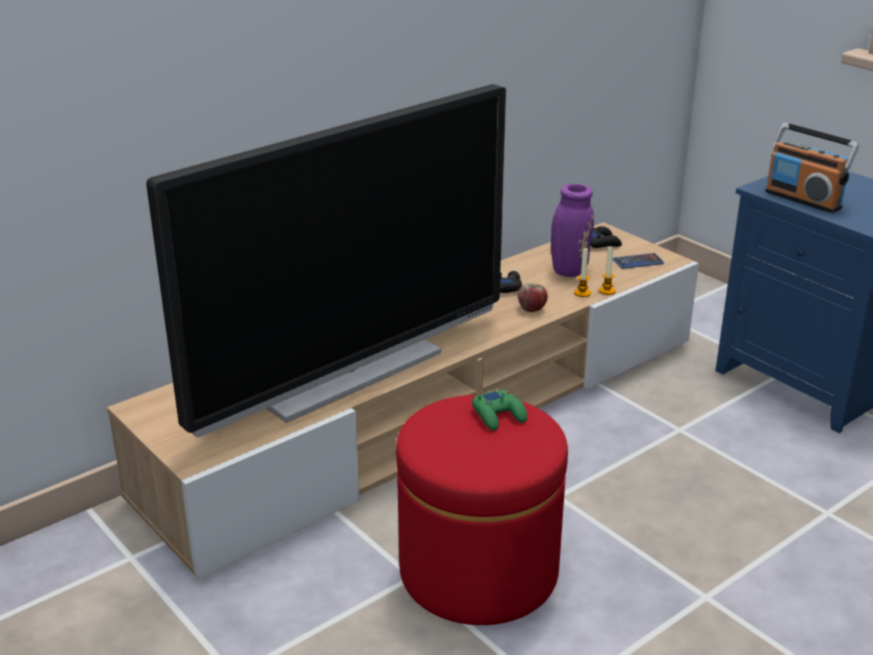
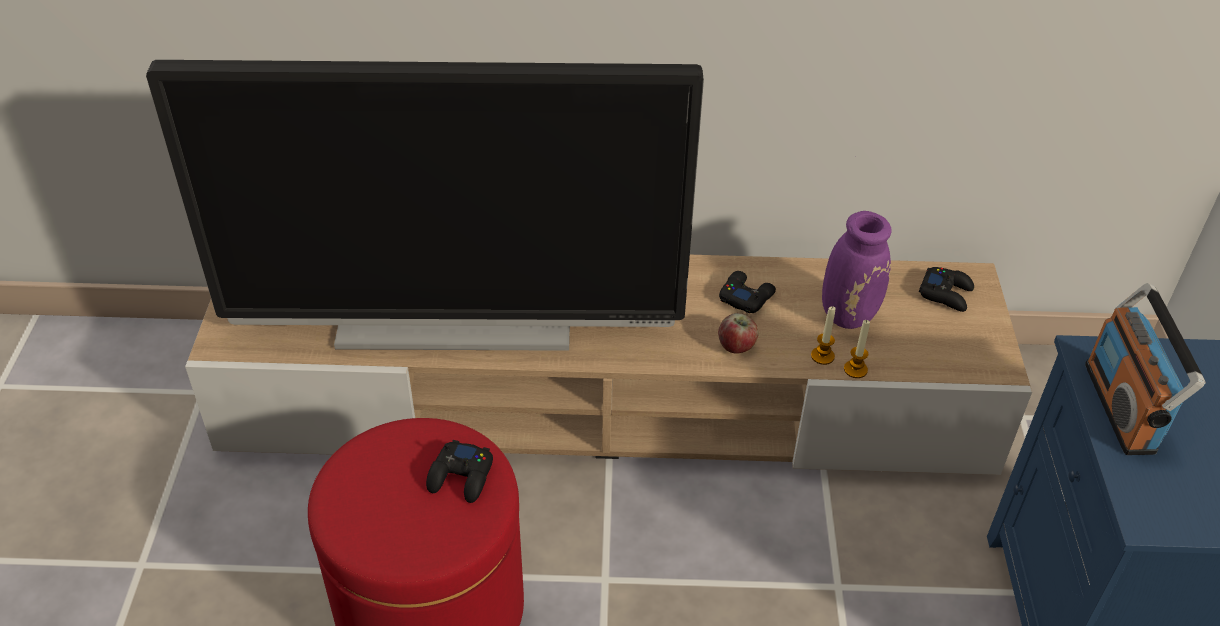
camera: 40 degrees right, 15 degrees up
(499, 415) = (461, 477): green game controller -> black game controller
(638, 261) = (953, 347): phone -> none

